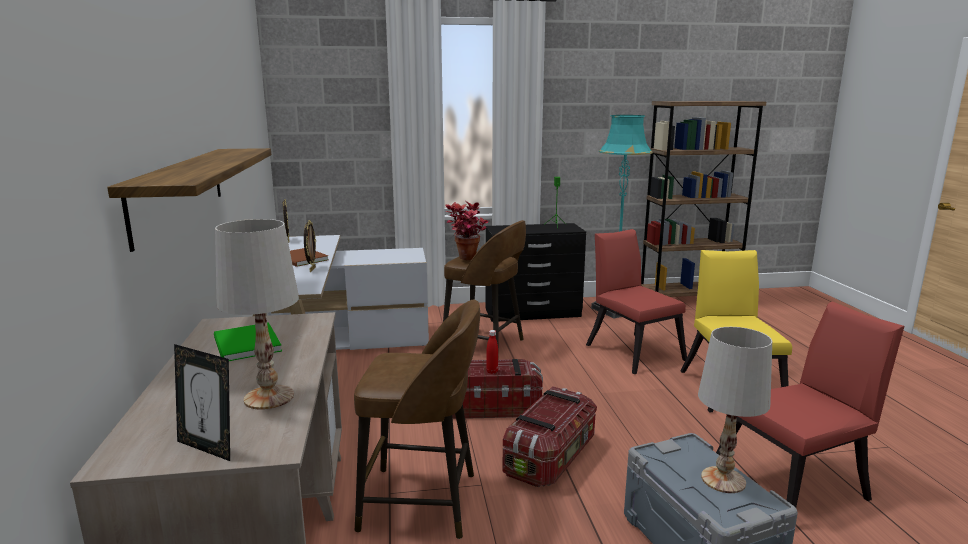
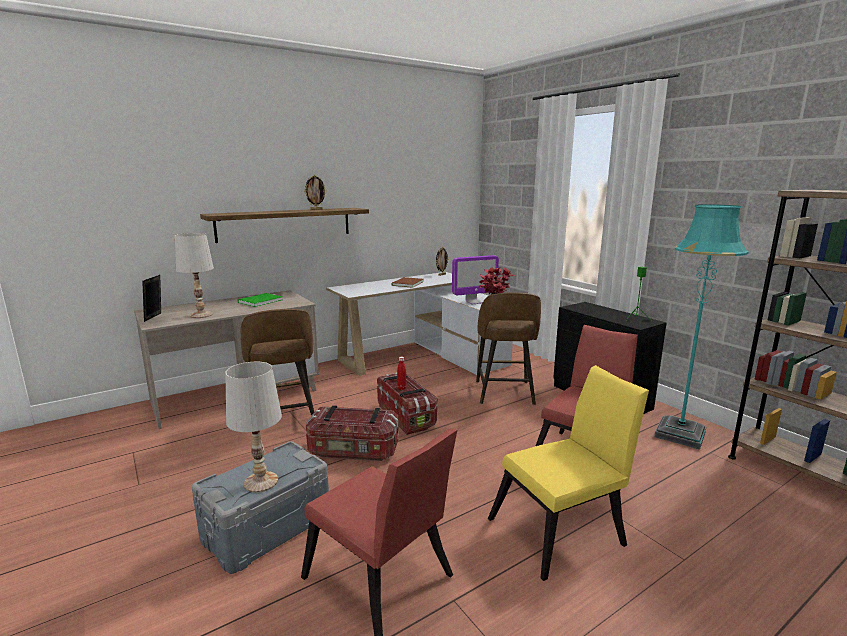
camera: 65 degrees right, 0 degrees up
(312, 269) = (389, 288): picture frame -> picture frame (316, 209)
(392, 258) = (473, 302): none -> monitor

